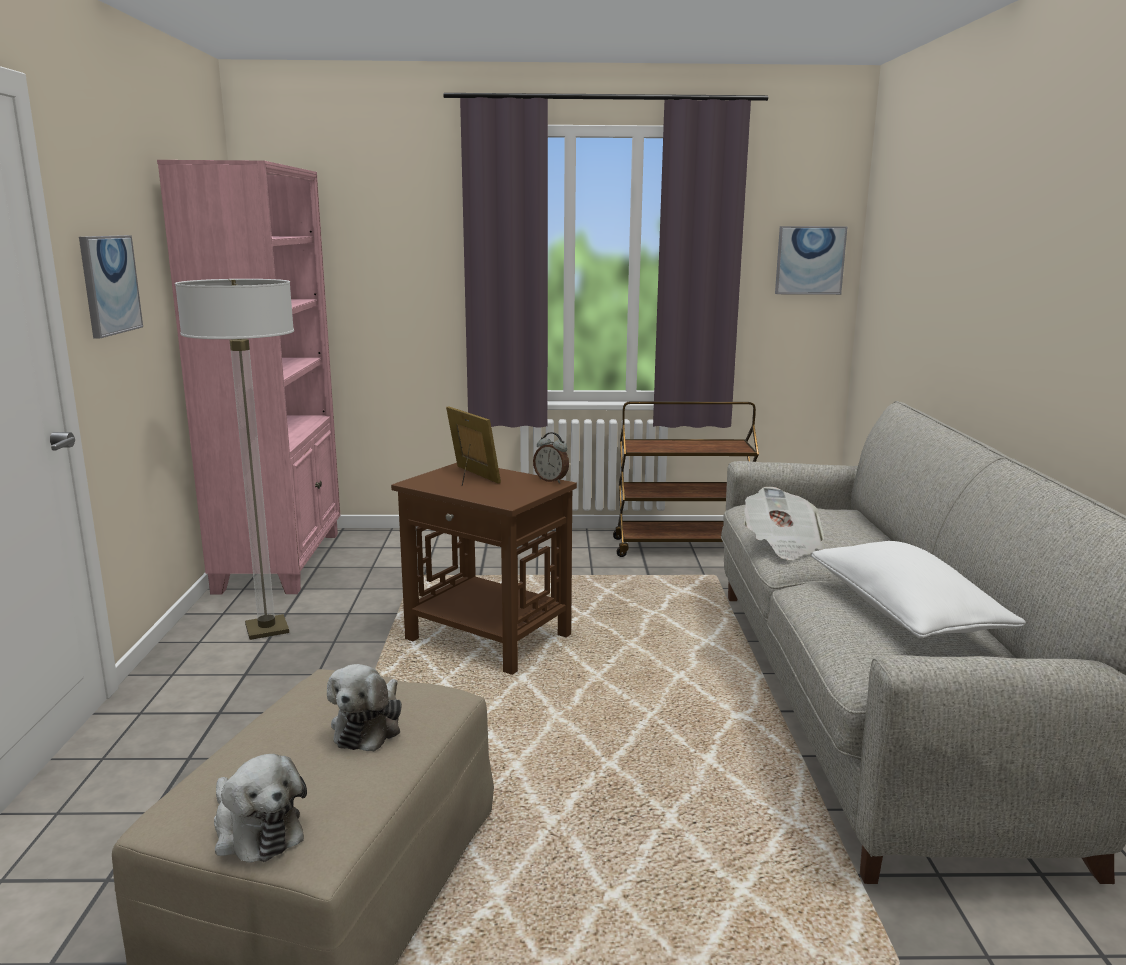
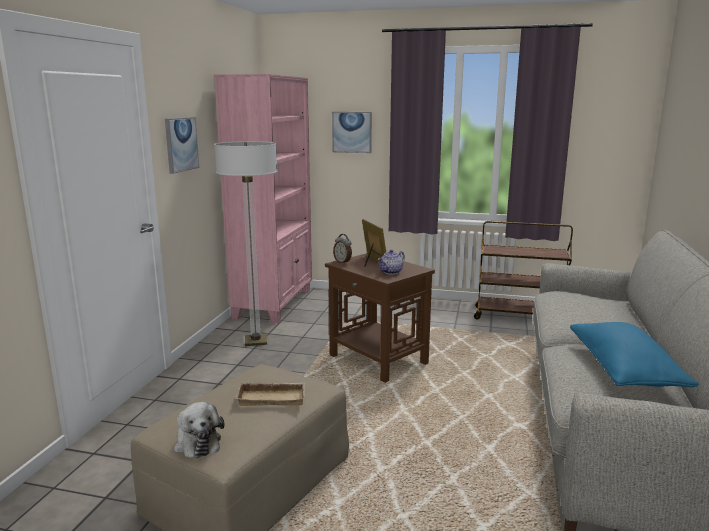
camera: 15 degrees right, 0 degrees up
(369, 726) = (272, 397): plush toy -> beige tray
(510, 491) = (391, 272): none -> teapot
(551, 480) = (419, 267): alarm clock -> alarm clock (343, 262)
(782, 545) = (560, 319): newspaper -> none
(810, 260) = (620, 132): picture -> picture (352, 132)
(904, 614) = (624, 371): white pillow -> blue pillow

